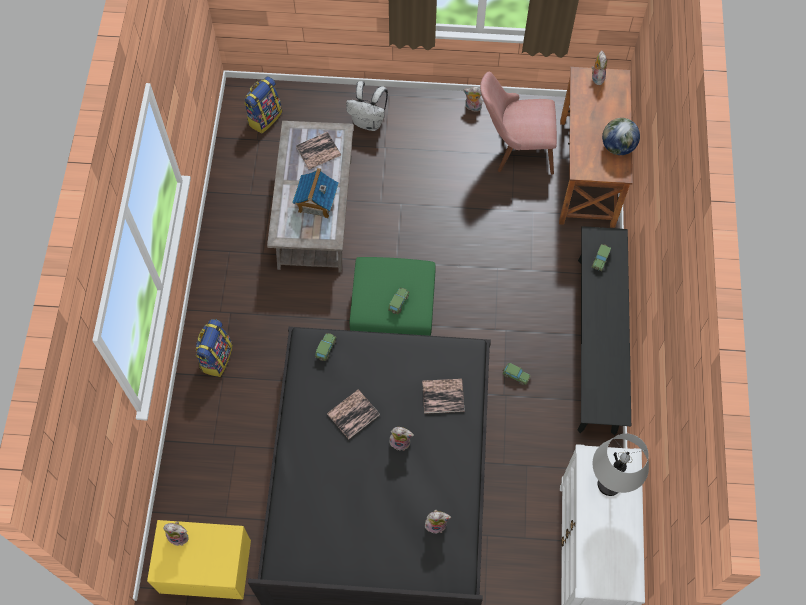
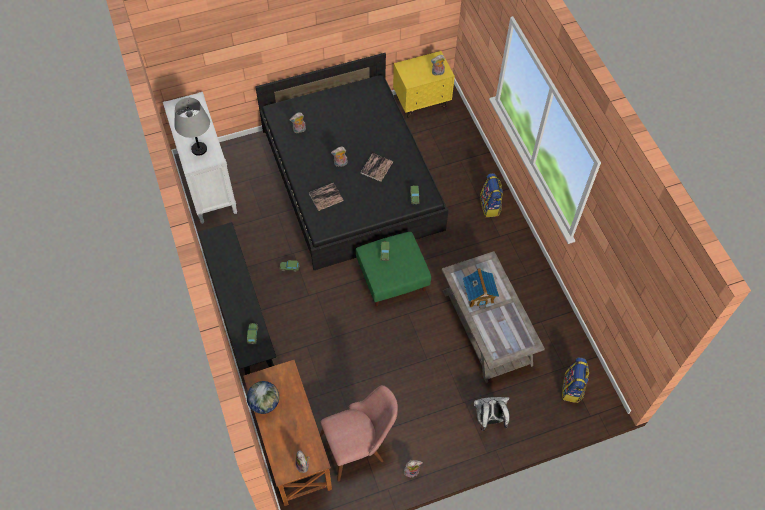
camera: 155 degrees right, 5 degrees down
(318, 151) = (502, 334): book -> none

